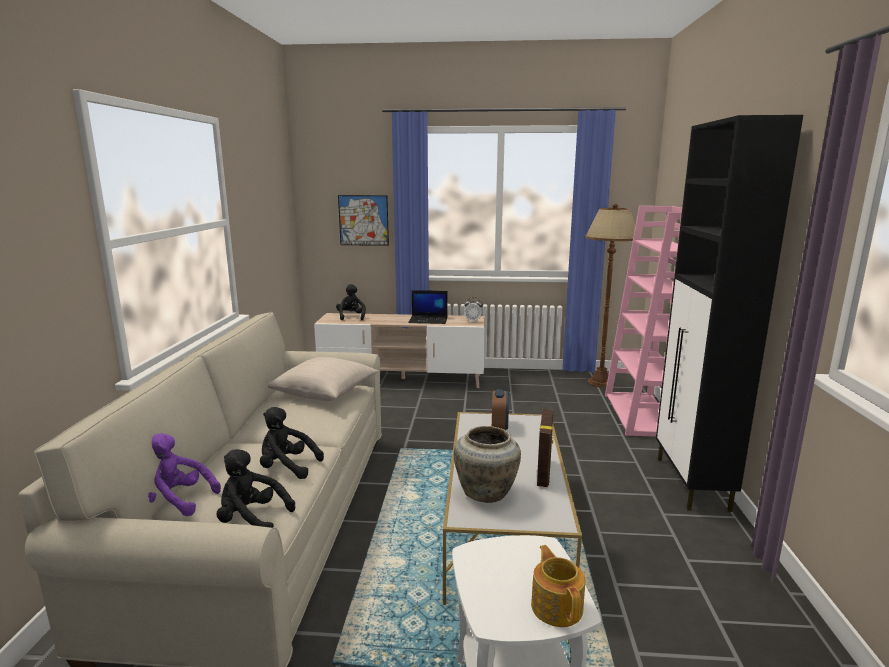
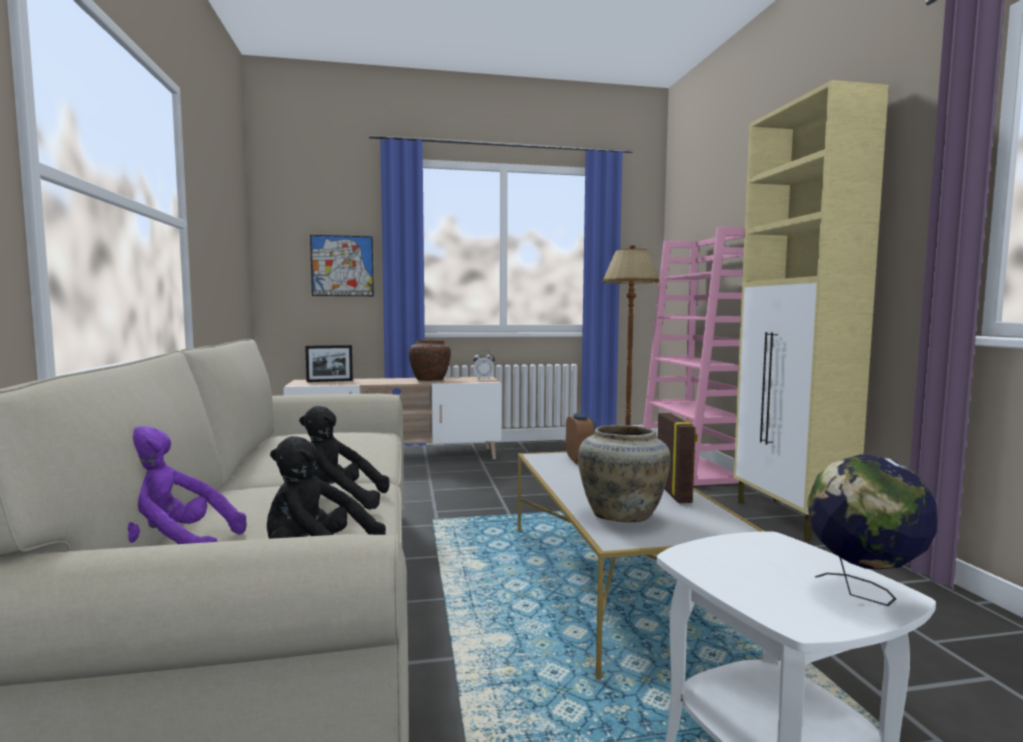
camera: 15 degrees left, 10 degrees down
(324, 392) = (339, 436): beige pillow -> none
(351, 317) = (329, 381): black plush toy -> picture frame
(429, 320) = (430, 380): laptop -> brown vase
(557, 606) = (863, 593): teapot -> globe
(692, 484) = (790, 519): black cabinet -> beige cabinet

